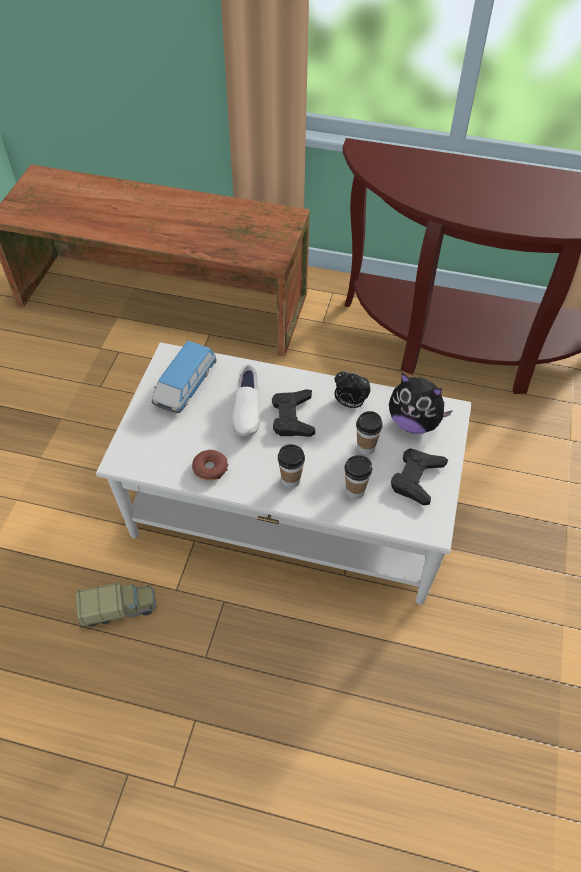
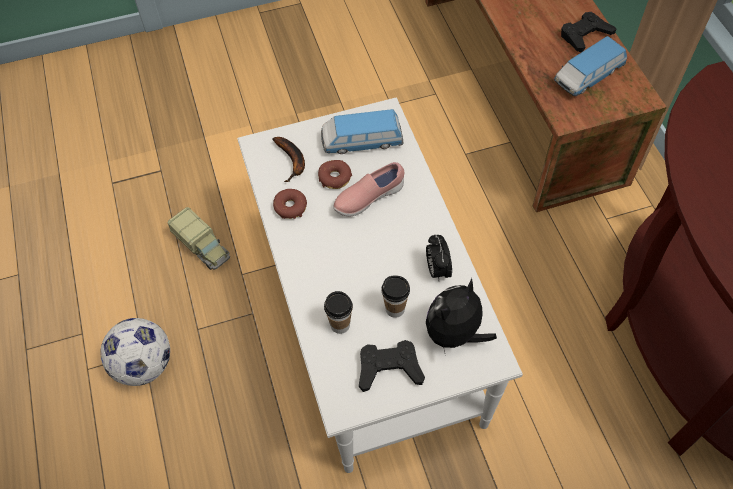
camera: 60 degrees right, 5 degrees up
(162, 443) = (292, 161): none -> banana
(206, 423) = (335, 178): none -> donut
(208, 726) = (143, 365): none -> football
(246, 411) = (368, 198): white shoe -> pink shoe
(247, 230) = (588, 77): none -> toy car
(291, 480) = (318, 270): cup -> none
(292, 417) = (387, 234): black game controller -> black game controller (584, 35)
(414, 422) = (455, 334): plush toy -> plush toy turned 45 degrees clockwise

